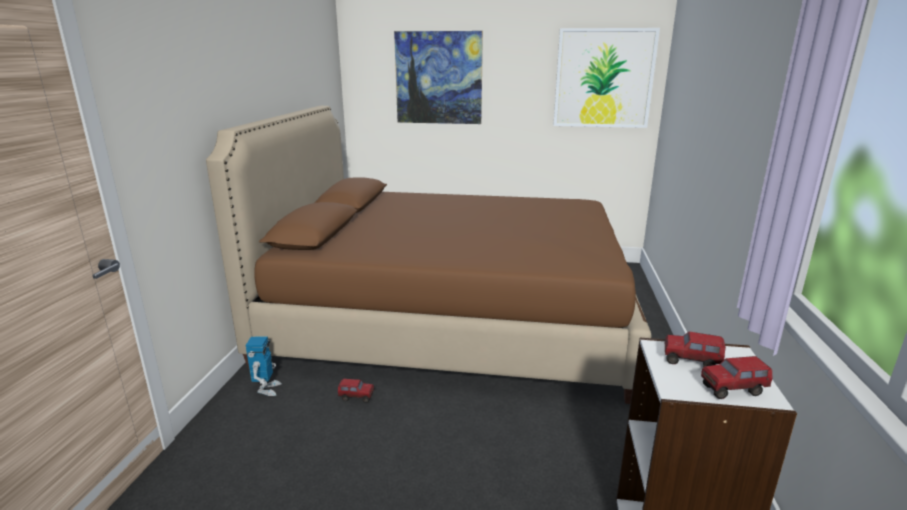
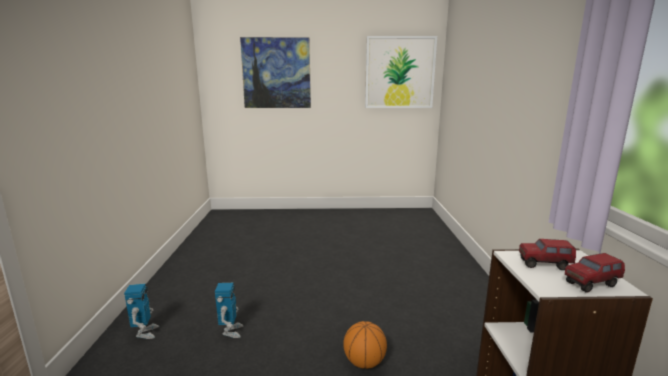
camera: 10 degrees left, 5 degrees down
(356, 397) = (231, 331): toy truck -> toy robot
(451, 320) = (301, 259): brown bed -> none
(498, 448) = (364, 362): none -> basketball

